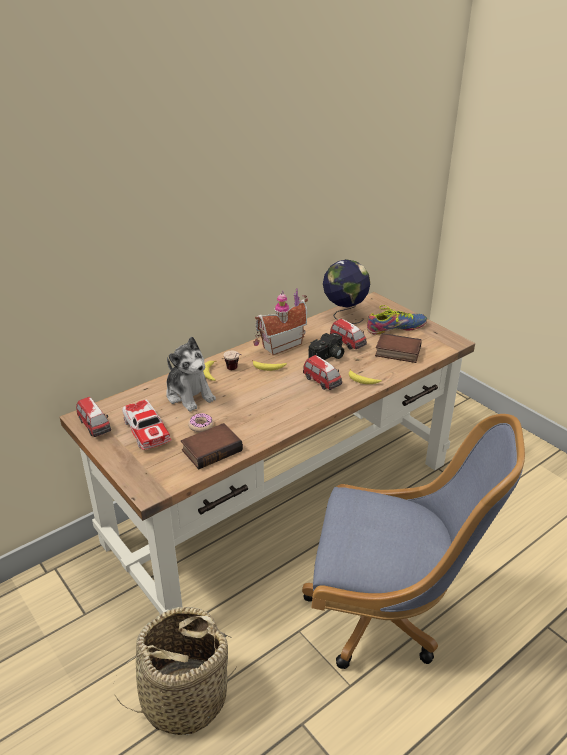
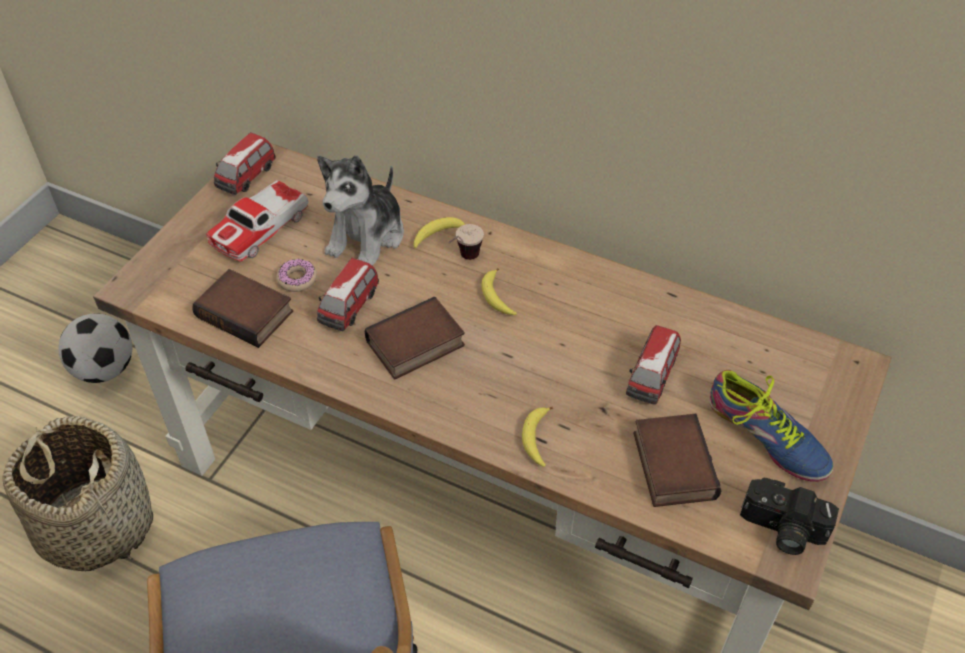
camera: 65 degrees right, 15 degrees up
(46, 663) = (105, 369): none -> football
(279, 345) = (577, 286): toy house -> none
(281, 399) = (415, 346): none -> book
(322, 382) = (497, 382): toy car -> toy car (349, 307)
(328, 357) = (582, 364): camera -> camera (781, 530)
(344, 315) = (750, 340): globe -> none

